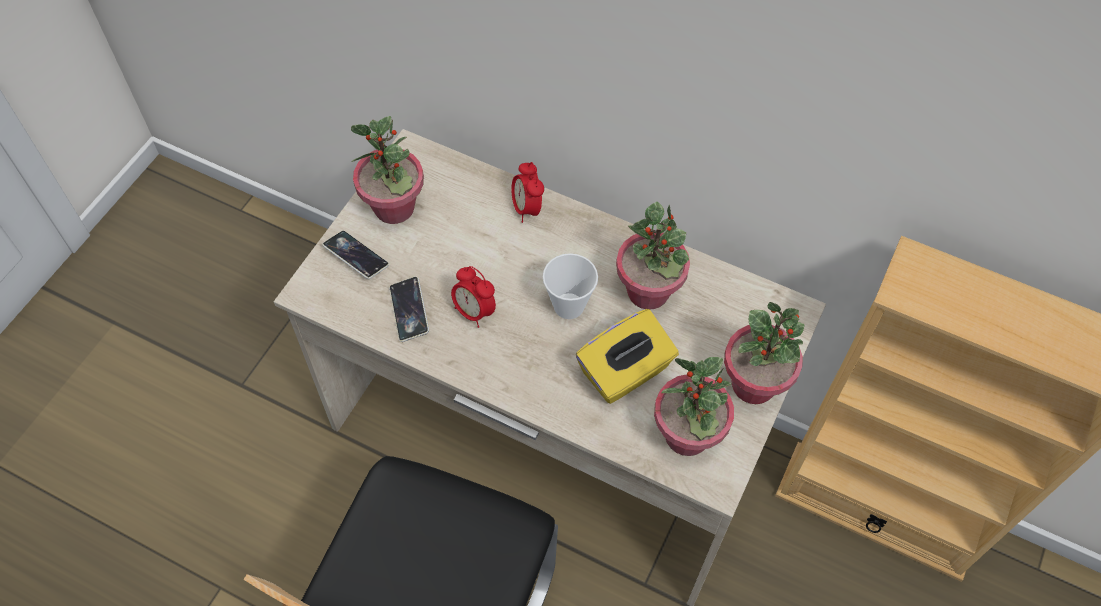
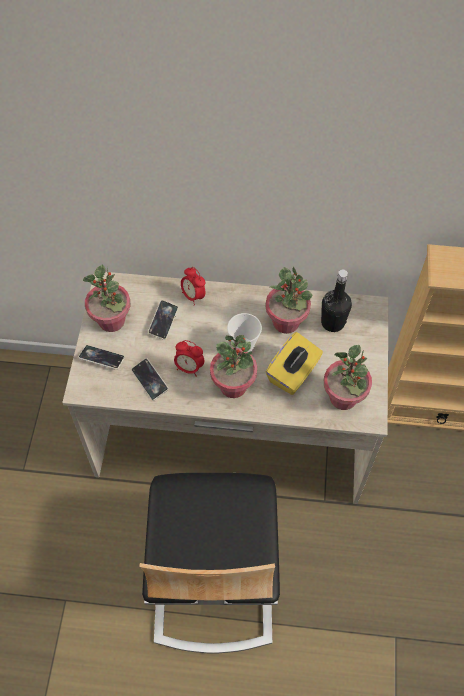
camera: 20 degrees left, 0 degrees up
(467, 231) = (163, 321): none -> phone
(720, 315) = (332, 322): none -> black bottle
(754, 384) = (368, 356): potted plant -> potted plant (233, 385)

